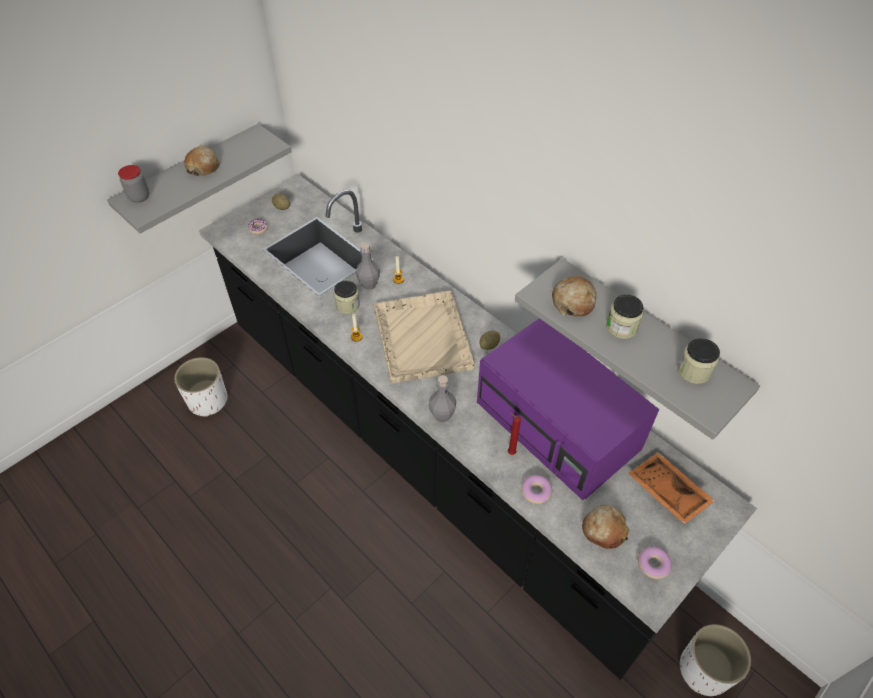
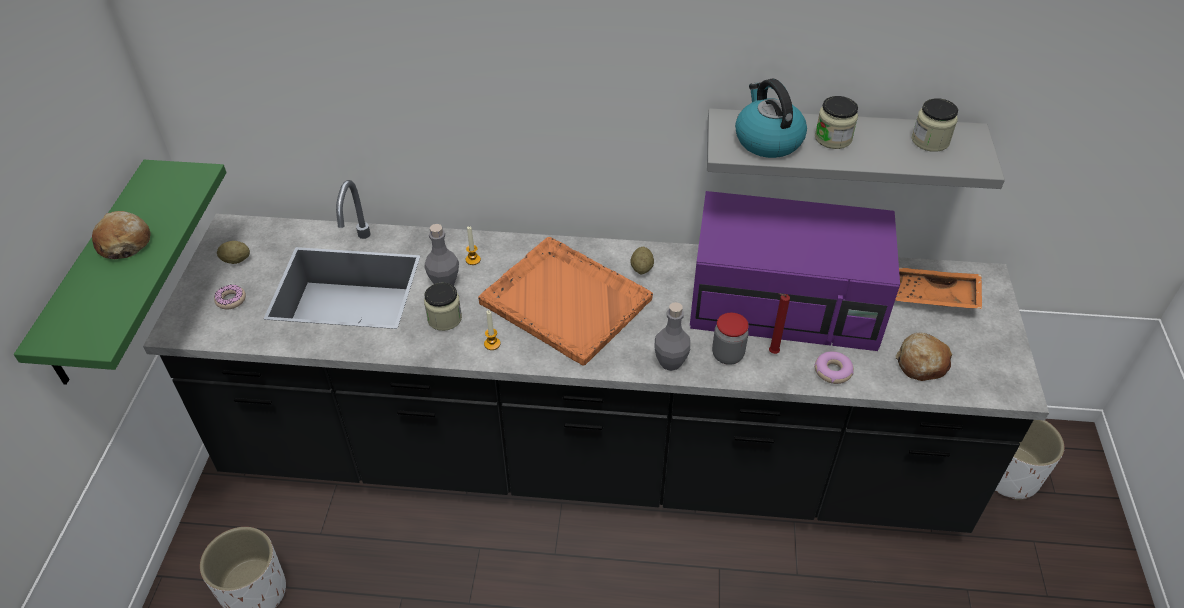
camera: 40 degrees left, 5 degrees down
(139, 197) = (66, 324): jar -> jar (727, 355)
(192, 179) = (99, 275): grey shelf -> green shelf
(422, 336) = (564, 300): beige tray -> orange tray
(573, 302) = (767, 140): bread -> kettle
(653, 565) = (988, 363): donut -> none

